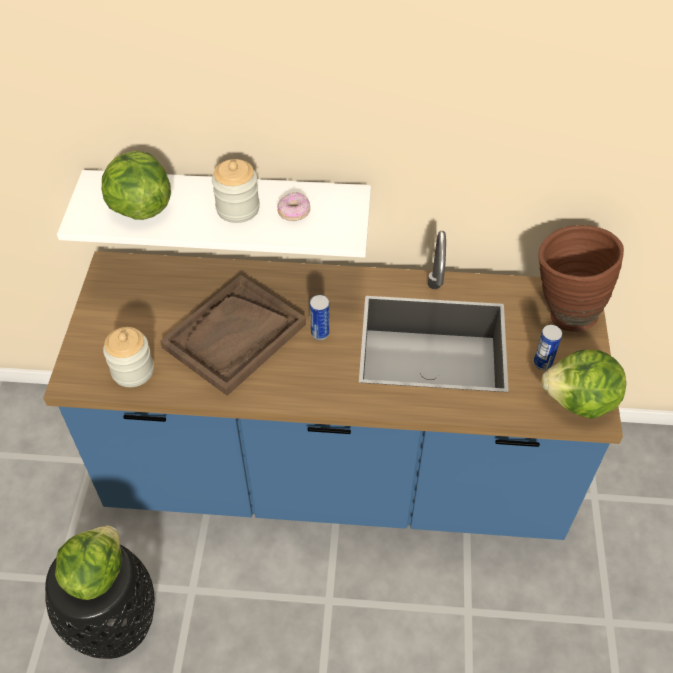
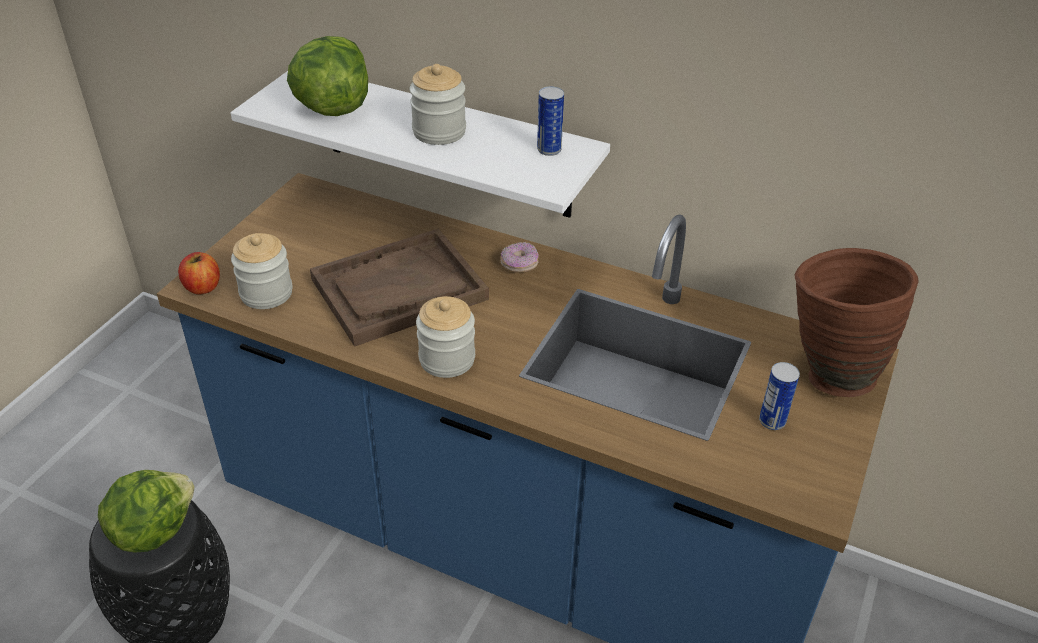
camera: 20 degrees right, 10 degrees down
(78, 381) = (202, 287): none -> apple
(294, 213) = (501, 149): donut -> donut (519, 265)
(301, 385) = (447, 359): none -> jar
(320, 333) = (500, 313): can -> can (549, 150)
(579, 402) = (802, 481): lettuce -> none

